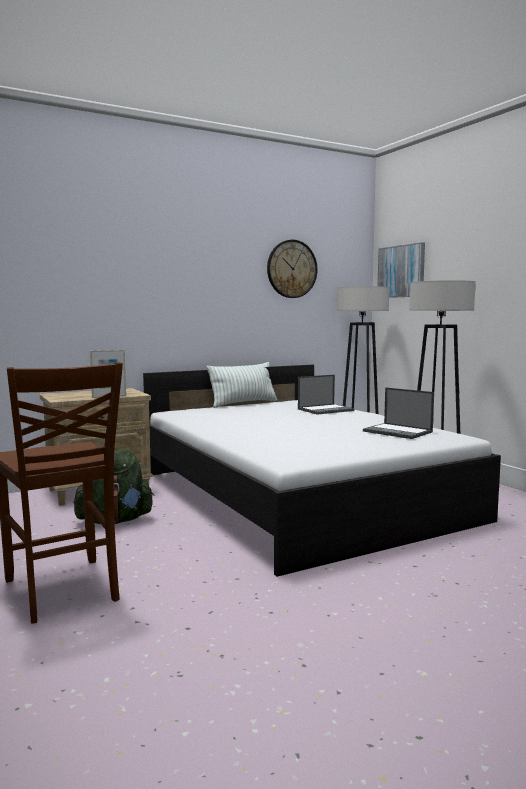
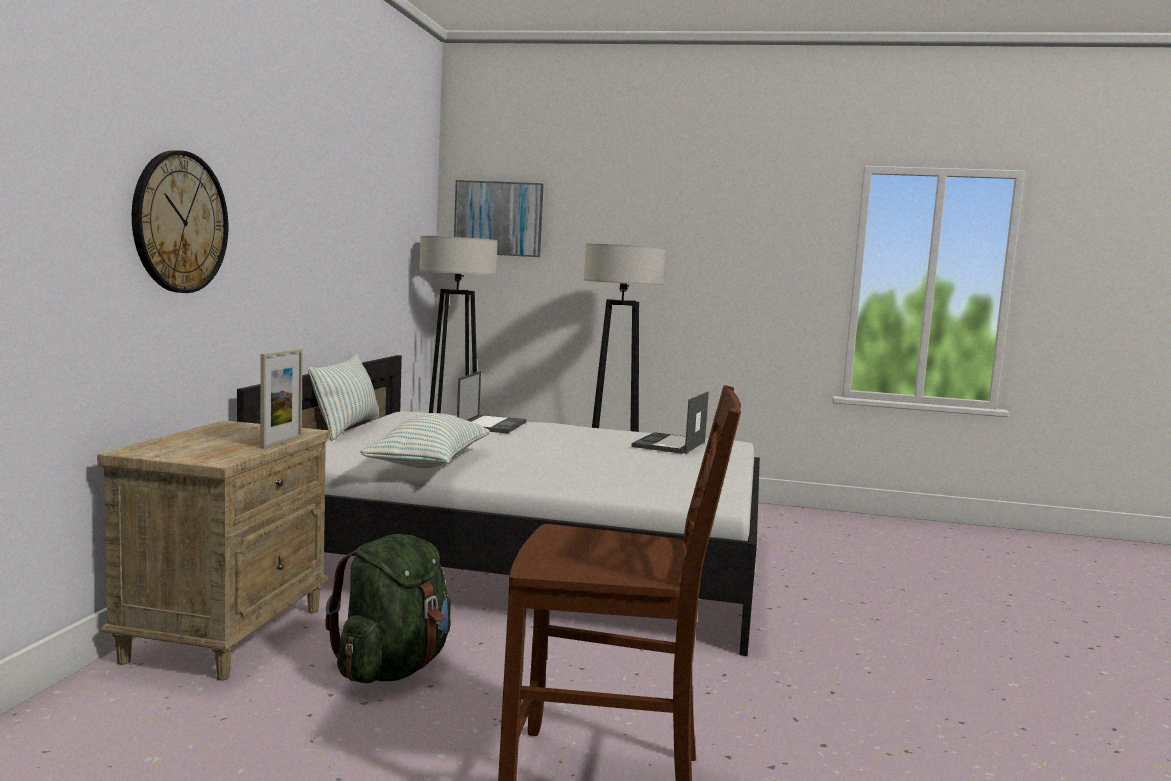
camera: 50 degrees left, 0 degrees up
(213, 421) = (429, 464): none -> pillow
(291, 269) = (378, 201): wall clock -> wall clock (180, 222)
(398, 432) = (669, 444): laptop -> laptop turned 120 degrees clockwise

